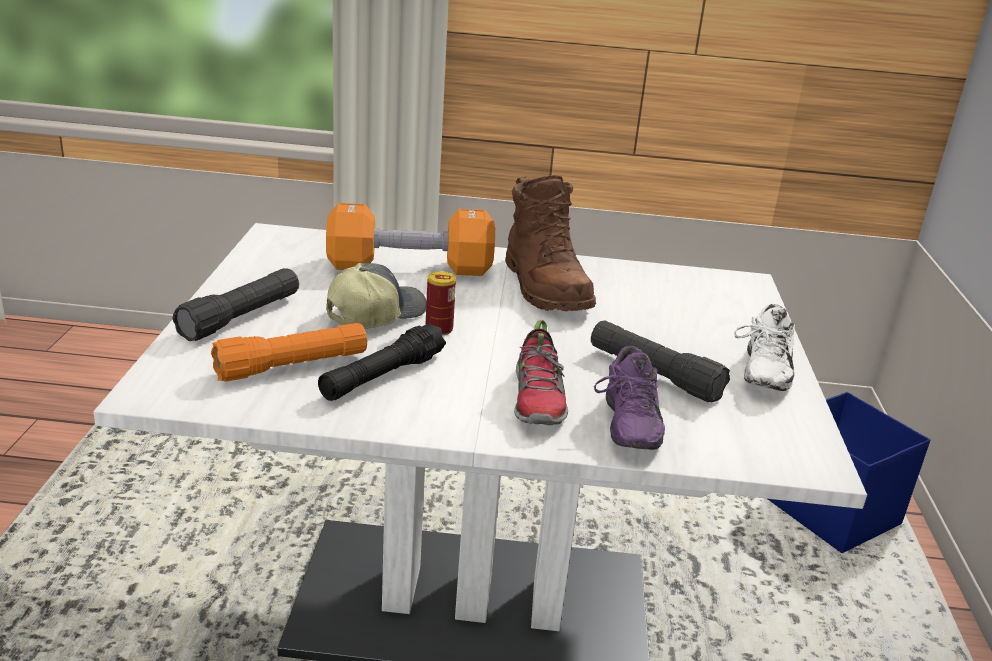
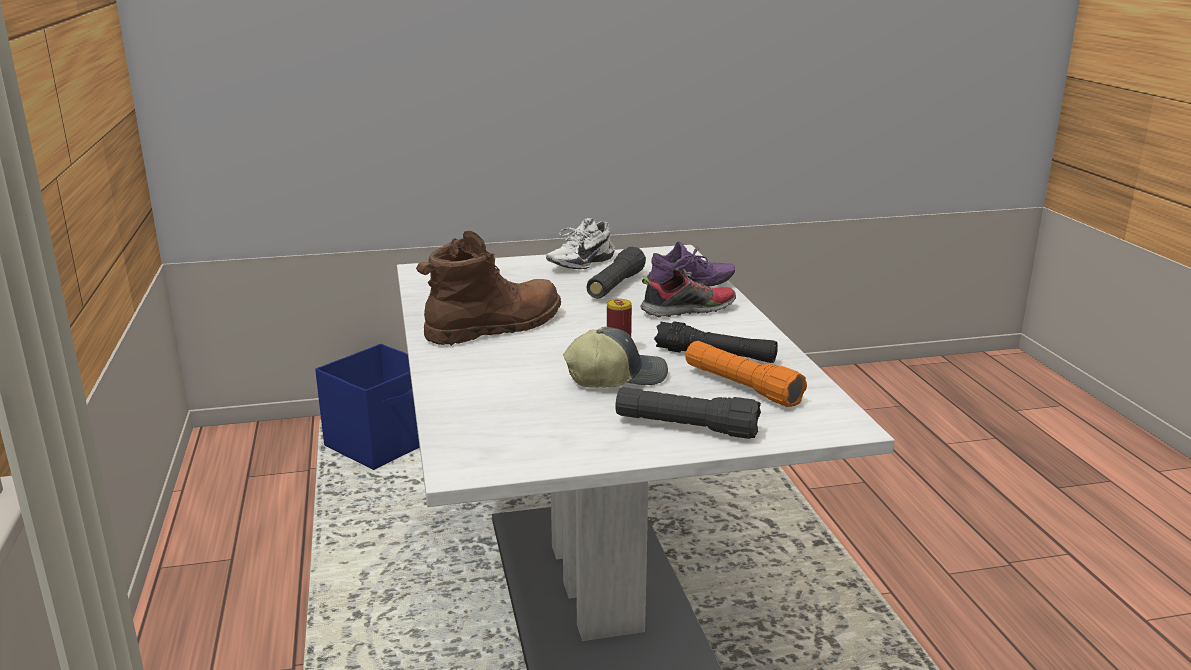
camera: 105 degrees left, 5 degrees down
(375, 313) = (616, 377): cap -> cap turned 135 degrees clockwise
(410, 267) = (499, 381): orange dumbbell -> none
(760, 372) = (579, 263): white shoe -> white shoe turned 135 degrees clockwise

